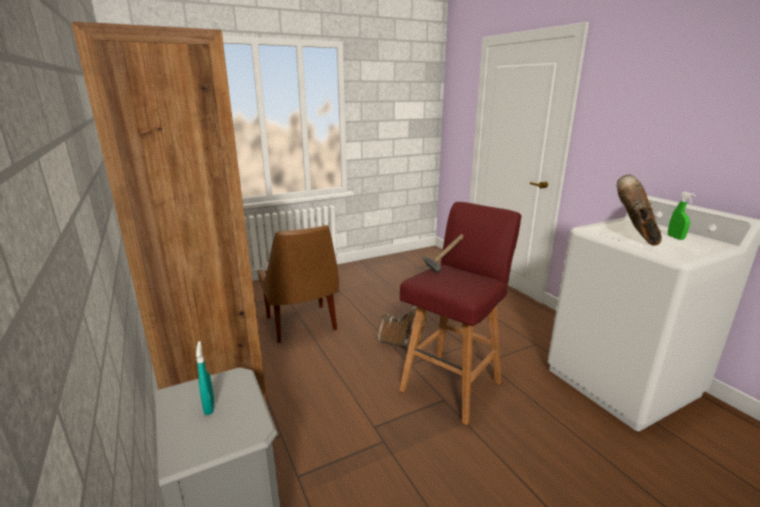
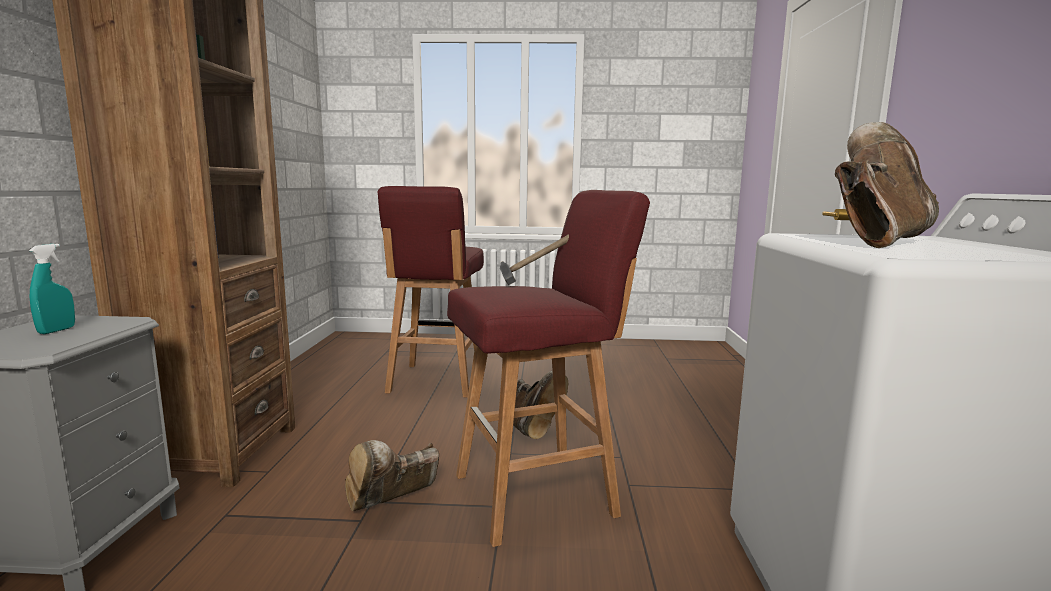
camera: 30 degrees right, 10 degrees down
(302, 325) = (435, 381): brown chair -> red stool
(389, 425) = (392, 506): none -> brown boot
(675, 237) = (974, 249): green spray bottle -> none

